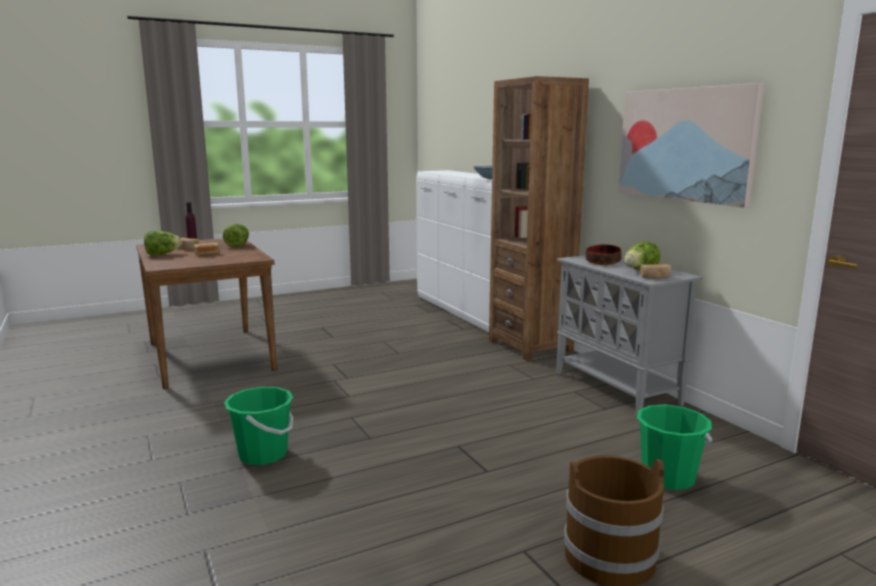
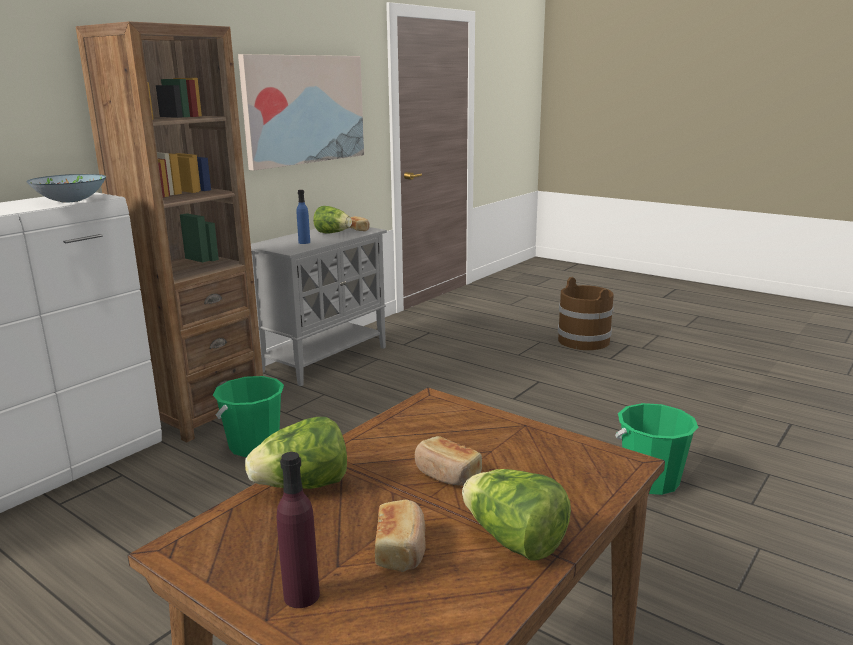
camera: 115 degrees left, 5 degrees up
(602, 262) = (304, 242): bowl -> blue bottle
(668, 478) = (477, 334): green bucket -> green bucket (254, 446)

